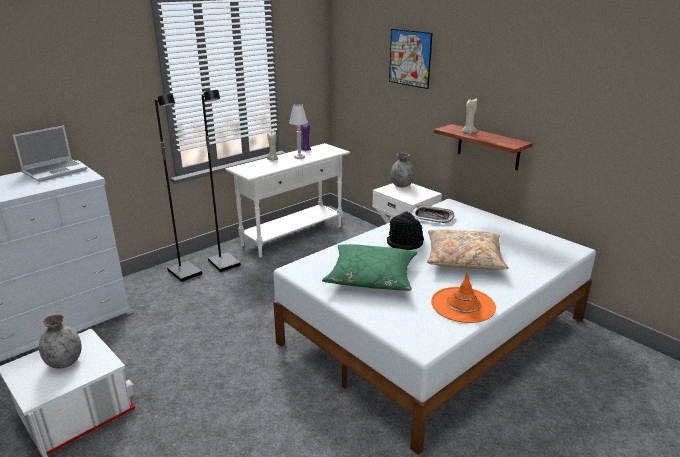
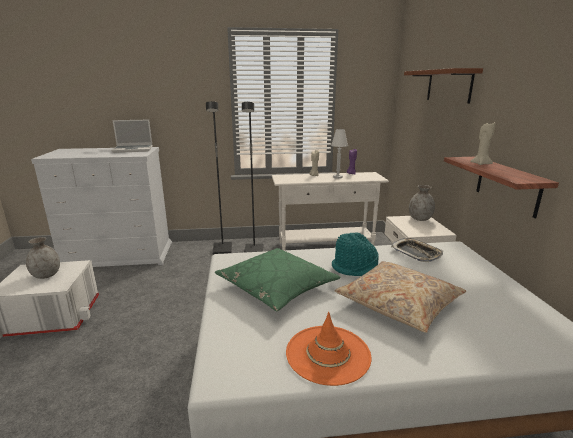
camera: 35 degrees right, 5 degrees down
(405, 242) = (354, 267): black hat -> turquoise hat
(410, 58) = (449, 85): picture -> brown shelf

